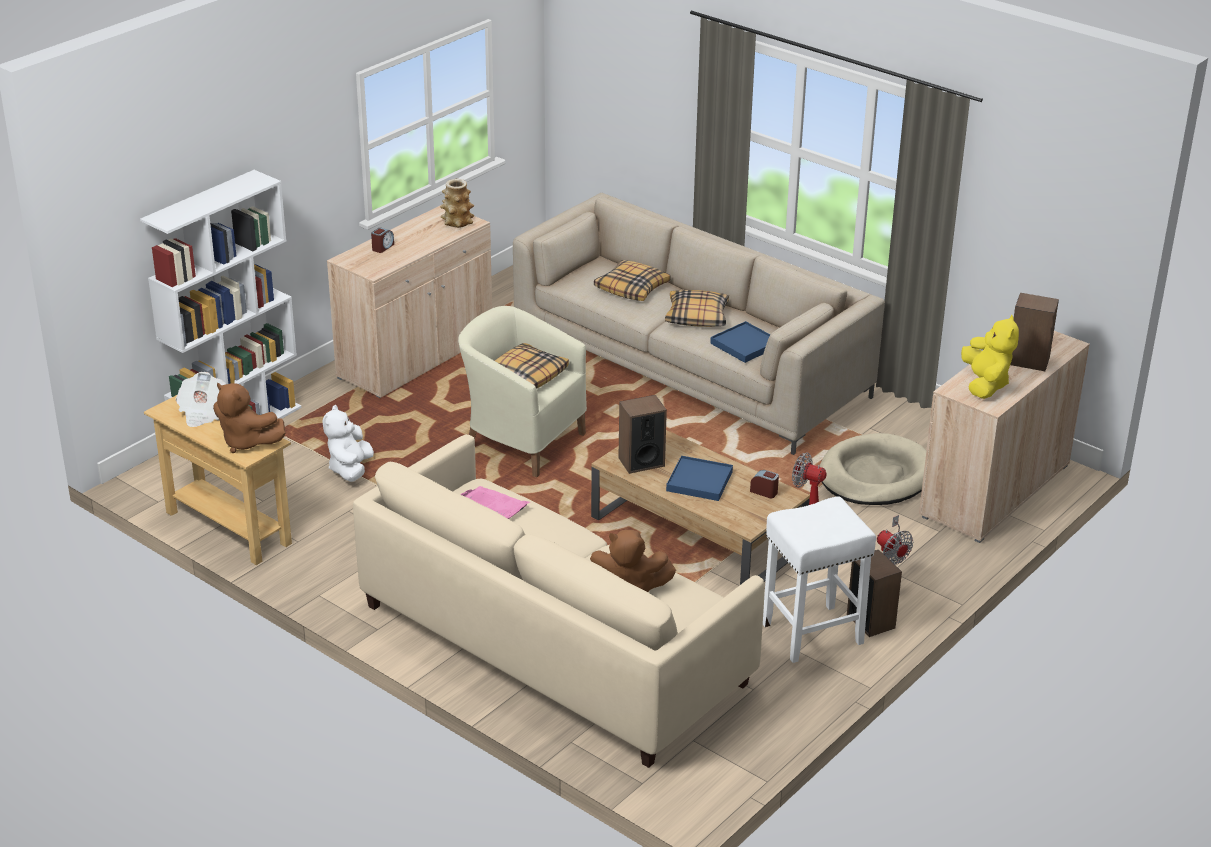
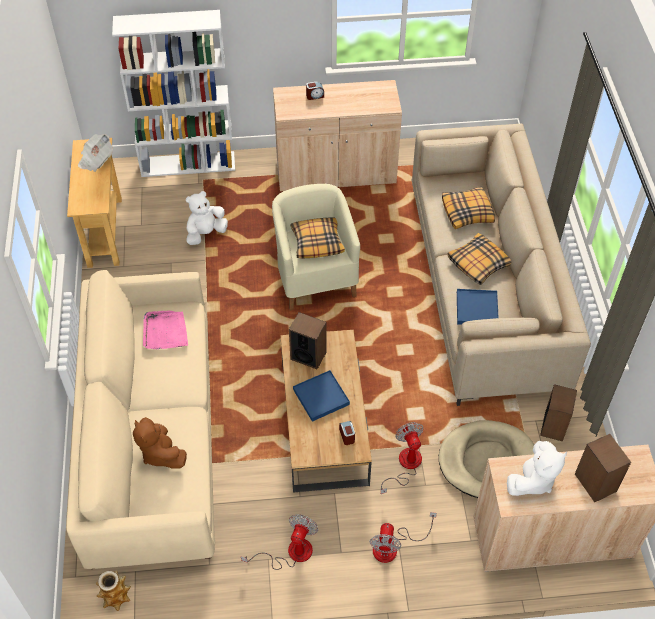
camera: 45 degrees right, 20 degrees up
(246, 442) = (89, 197): brown plush toy -> none
(457, 222) = (382, 101): vase -> vase (116, 596)
(811, 634) = (291, 553): white stool -> fan
(871, 621) = (337, 574): speaker -> speaker (554, 426)
(985, 384) = (533, 480): yellow plush toy -> white plush toy

